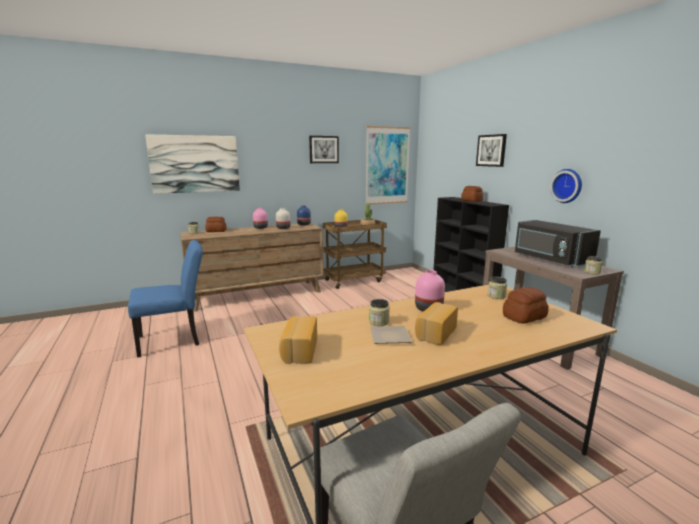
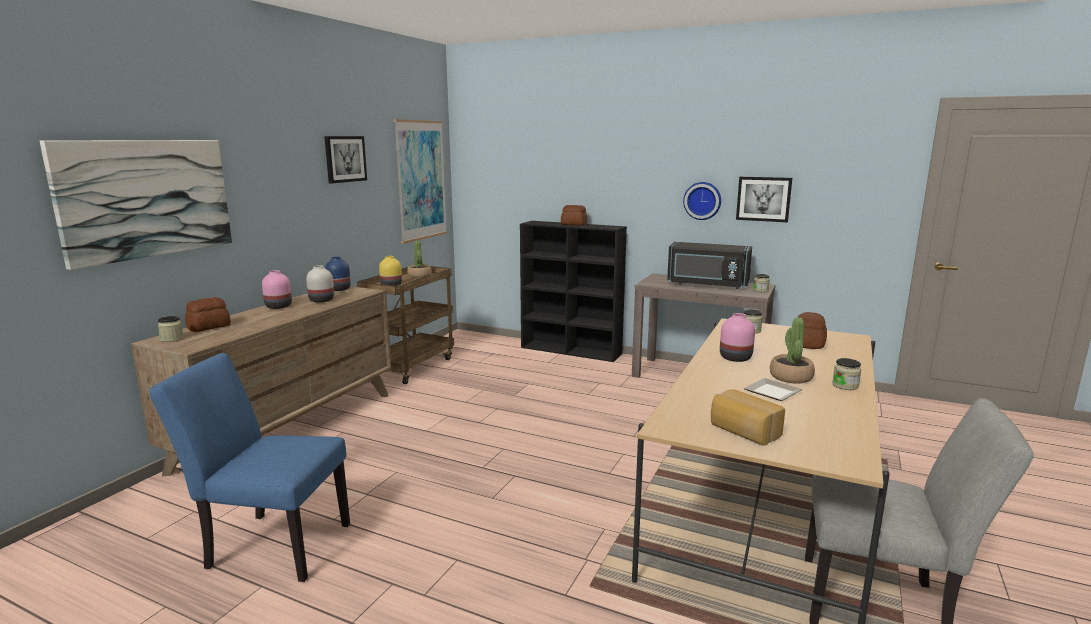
camera: 40 degrees left, 0 degrees up
(174, 340) = (270, 544): blue chair -> blue chair turned 105 degrees counterclockwise
(379, 322) = (732, 383): jar -> jar (845, 385)
(434, 333) = (790, 377): bread -> potted plant
(491, 150) = (591, 158): picture -> picture (763, 199)

